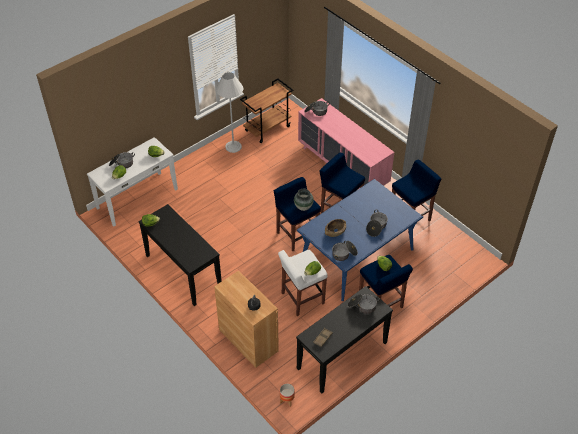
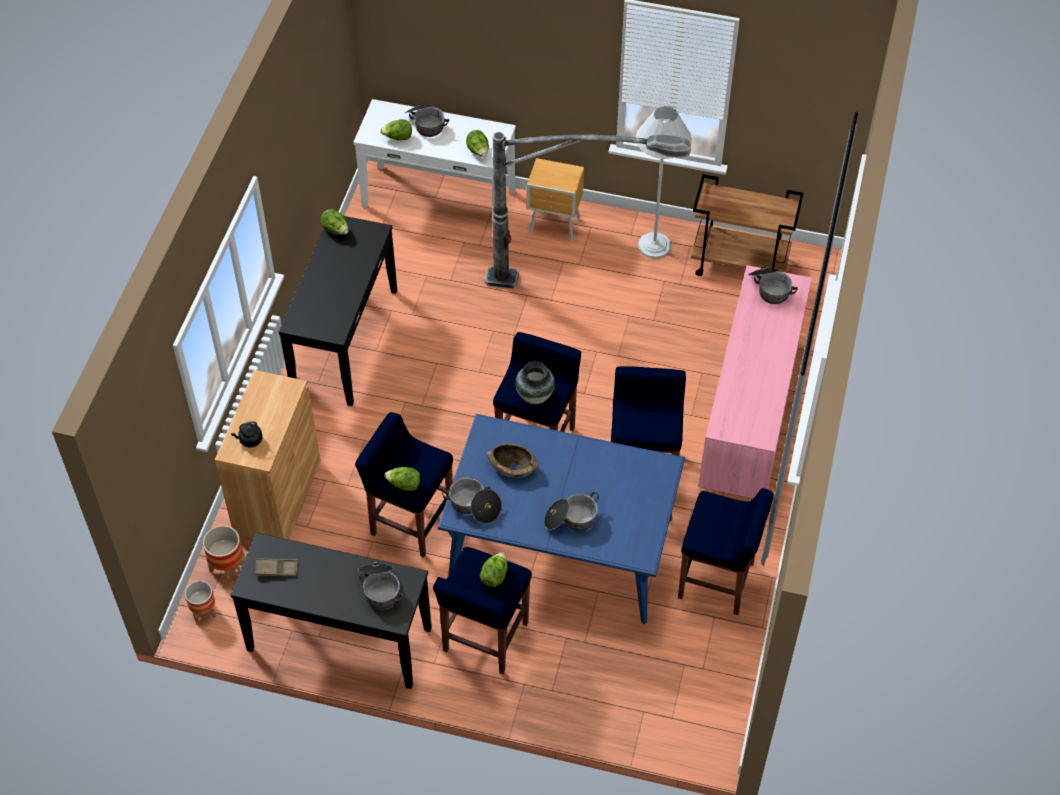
camera: 55 degrees right, 5 degrees up
(192, 170) = (555, 226): none -> brown nightstand
(232, 180) = (579, 288): none -> floor lamp
(271, 378) = (228, 568): none -> planter
(302, 298) = (410, 521): white stool -> blue stool

